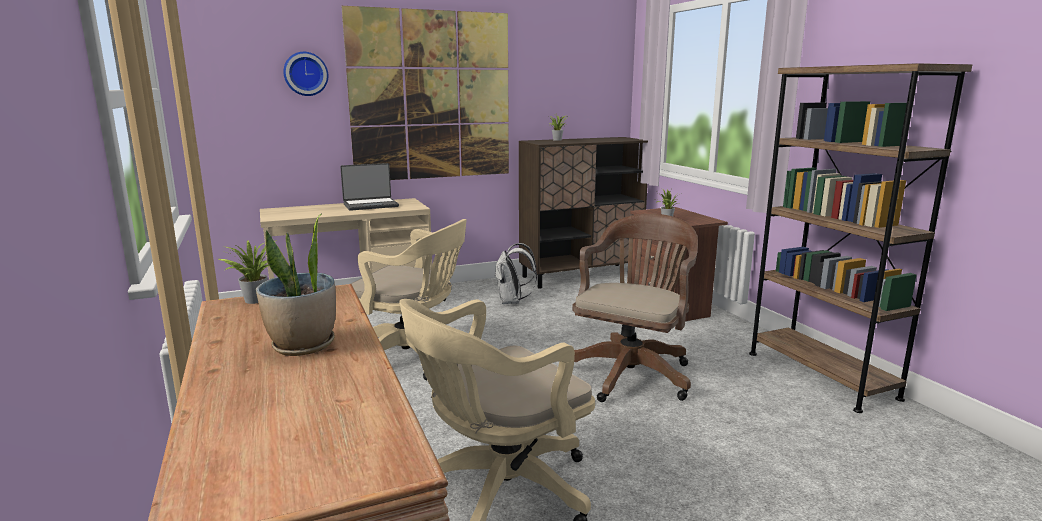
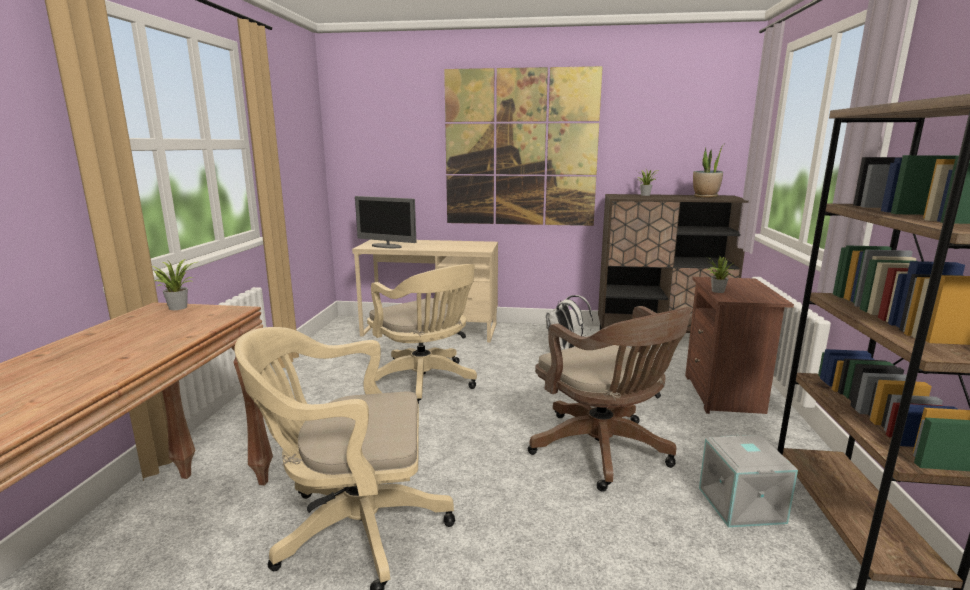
camera: 30 degrees right, 0 degrees up
(299, 215) = (386, 246): none -> monitor
(303, 346) = (117, 350): potted plant -> potted plant (705, 197)
(305, 74) = (413, 129): wall clock -> none
(370, 205) = (451, 244): laptop -> none
(632, 372) = (604, 452): brown office chair -> brown office chair turned 90 degrees clockwise
(754, 381) = (742, 505): none -> grey storage box

